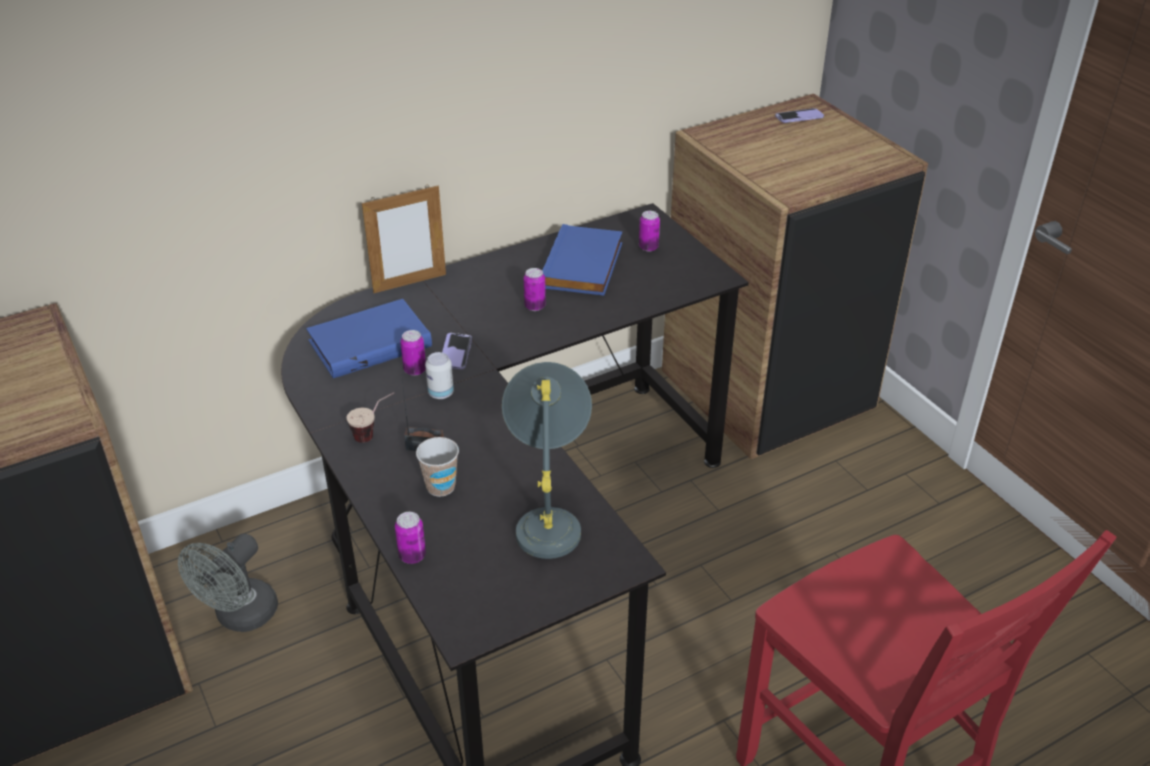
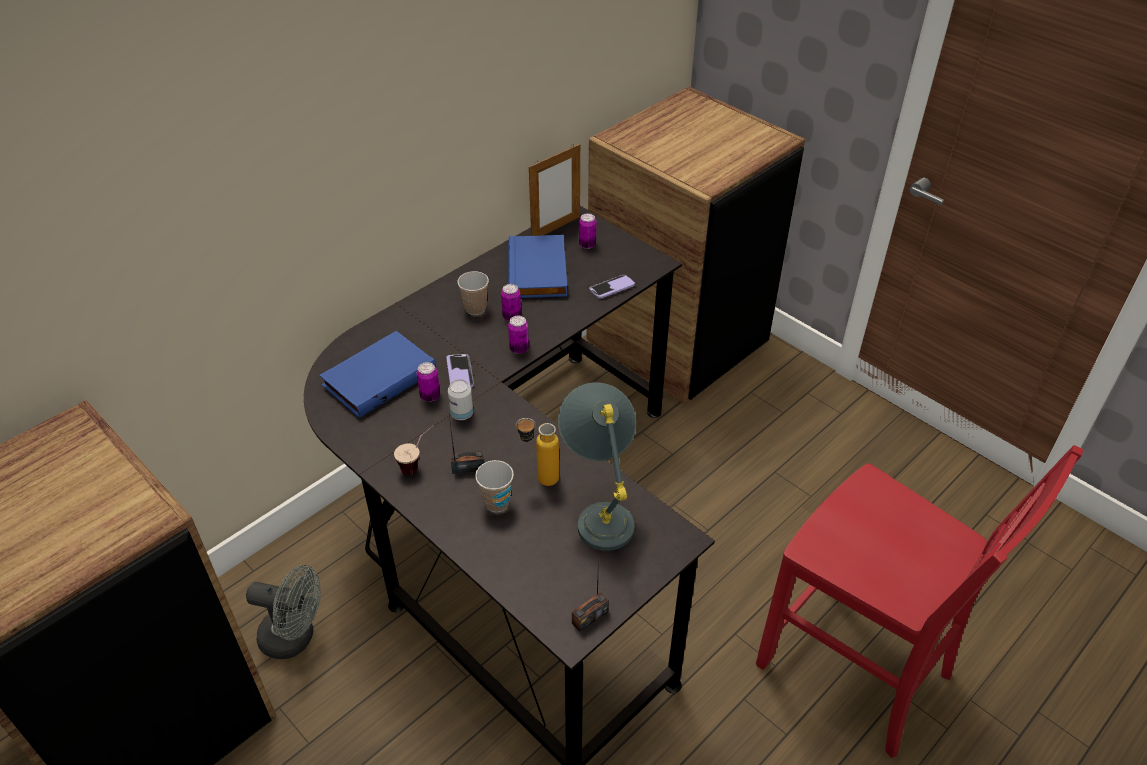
camera: 15 degrees left, 5 degrees up
(240, 617) = (295, 638): grey fan -> grey fan turned 90 degrees counterclockwise
(409, 283) = (392, 313): picture frame -> picture frame (555, 228)
(412, 556) = (497, 572): can -> can (519, 349)
(492, 621) = (590, 617): none -> radio
(496, 472) = (539, 479): none -> bottle
(499, 292) = (475, 308): none -> cup
(799, 117) = (686, 110): phone -> phone (612, 288)

